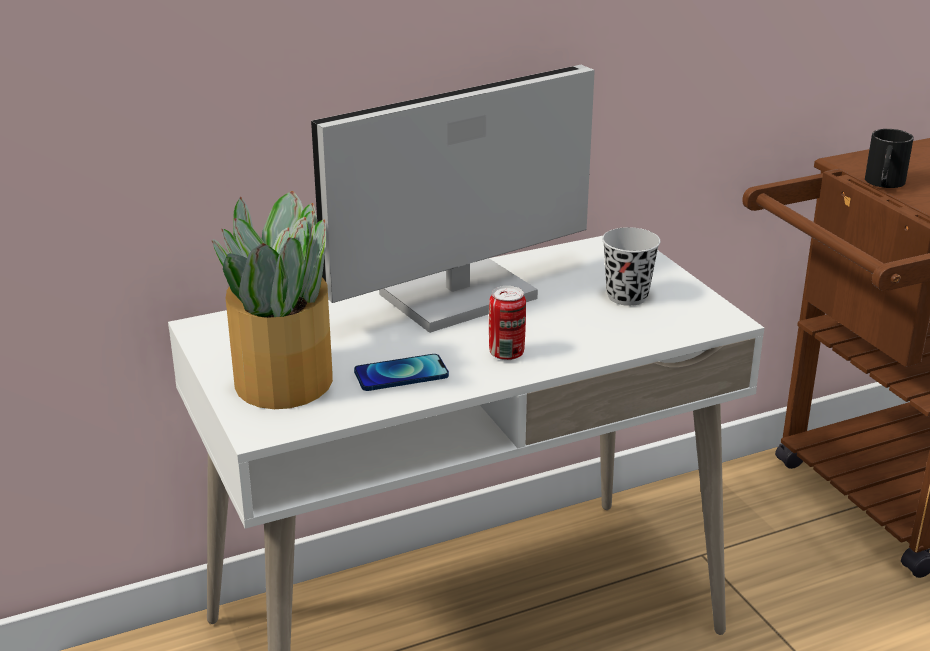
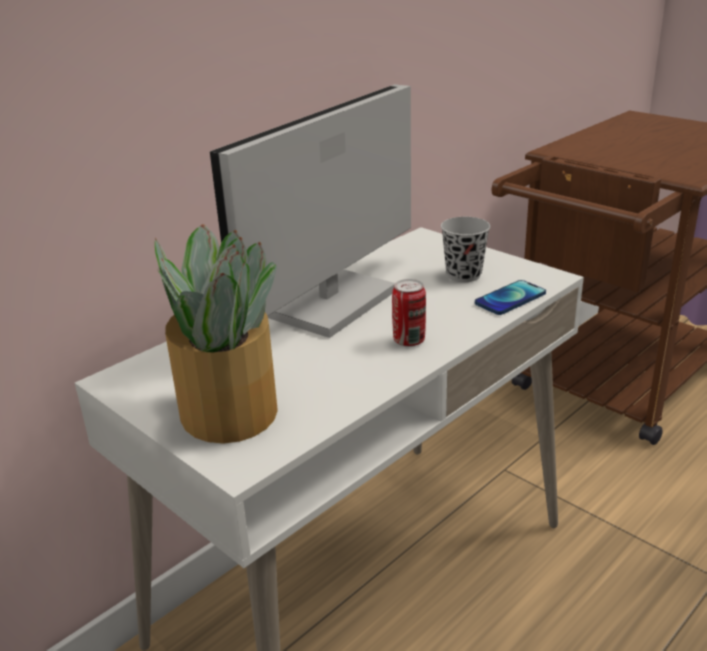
camera: 20 degrees left, 0 degrees up
(401, 374) = (333, 379): phone -> phone (510, 299)
(884, 183) = (591, 159): black mug -> none

